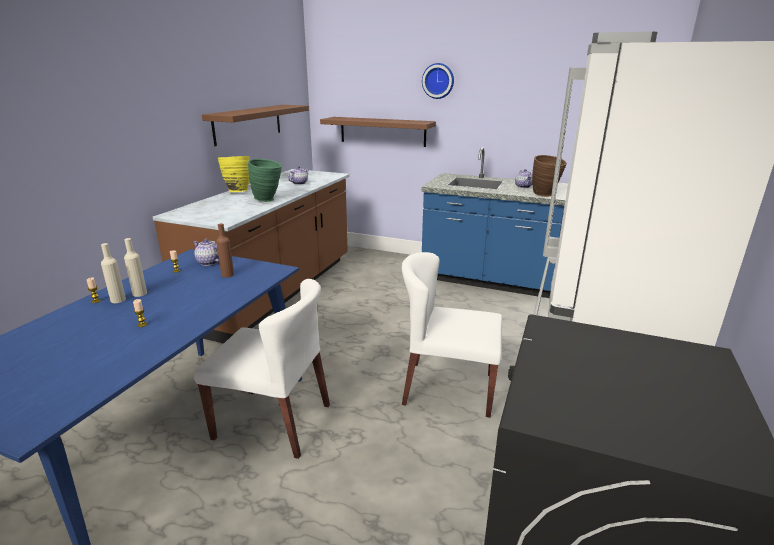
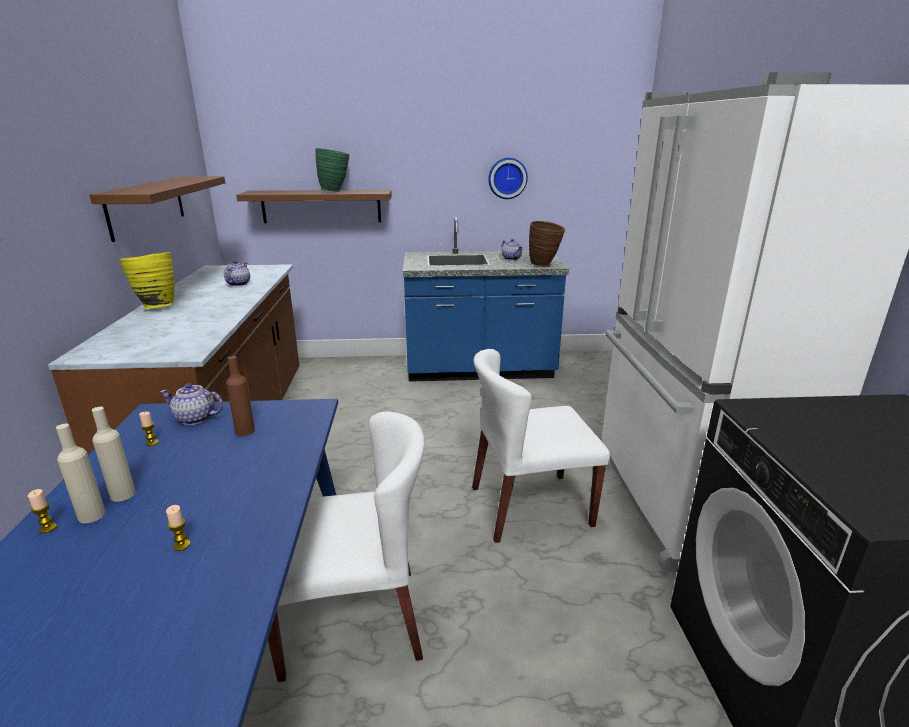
camera: 25 degrees left, 0 degrees up
(268, 200) = (220, 312): green vase -> green vase (335, 191)
(438, 81) = (390, 140): wall clock -> wall clock (507, 178)

